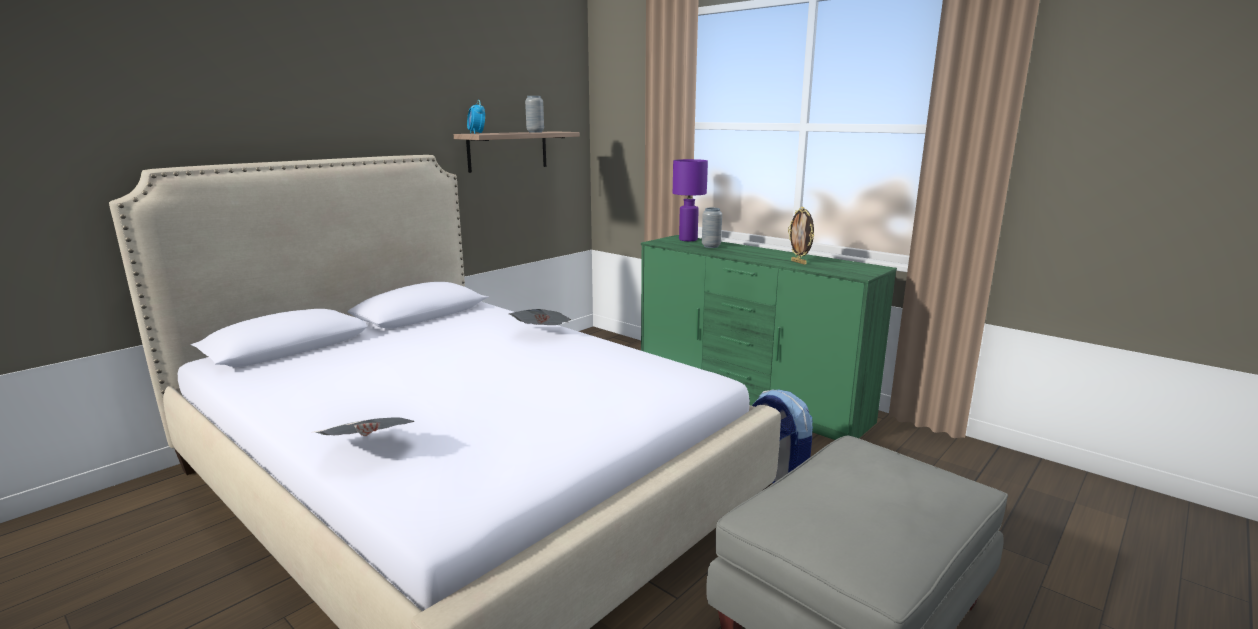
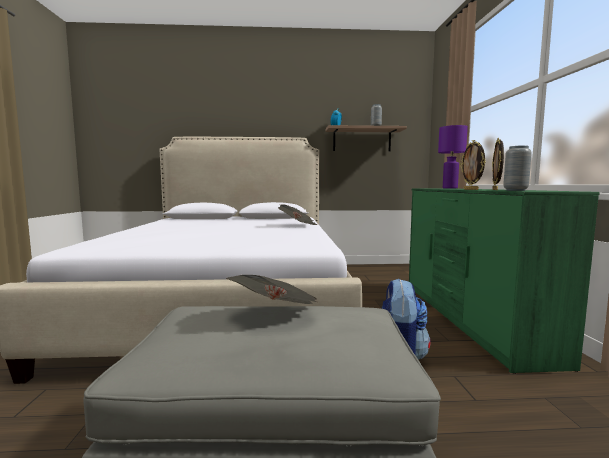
camera: 45 degrees right, 10 degrees down
(369, 450) = (122, 235): newspaper -> newspaper (277, 315)
(711, 246) = (454, 188): grey vase -> grey vase (515, 190)
(773, 262) = (471, 189): none -> picture frame

